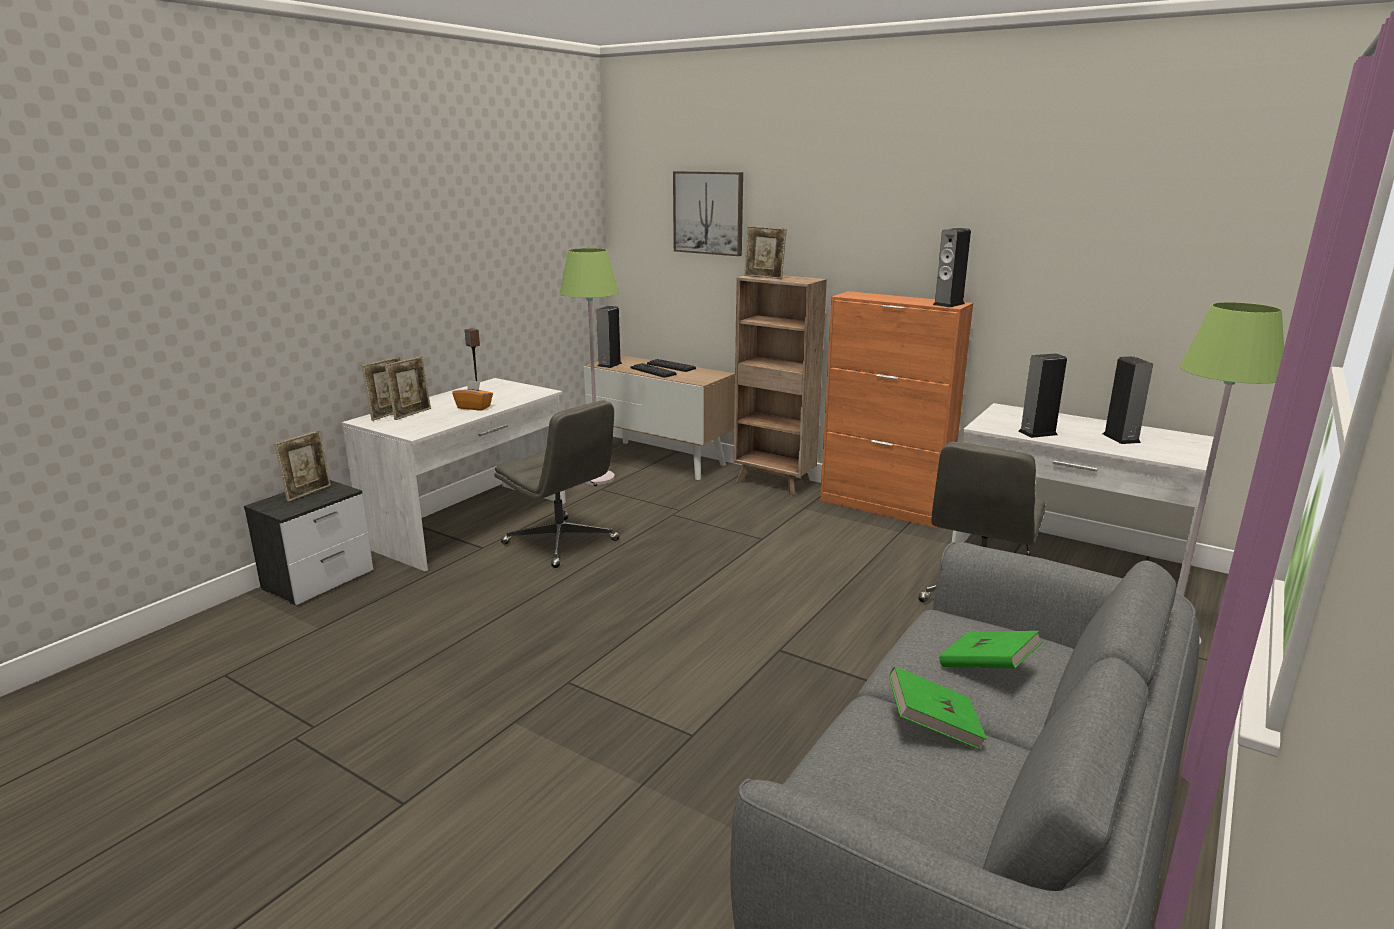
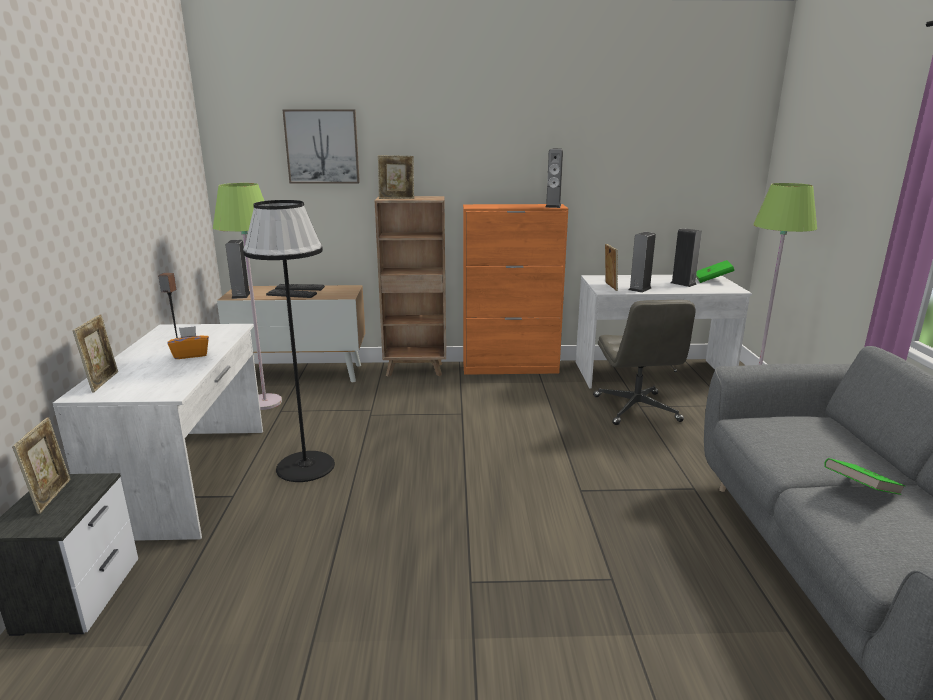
camera: 35 degrees left, 0 degrees up
(412, 414) = (130, 375): picture frame -> picture frame (609, 286)
(561, 542) = (305, 466): grey office chair -> black floor lamp
(987, 668) = (821, 443): green book -> green book (712, 280)

